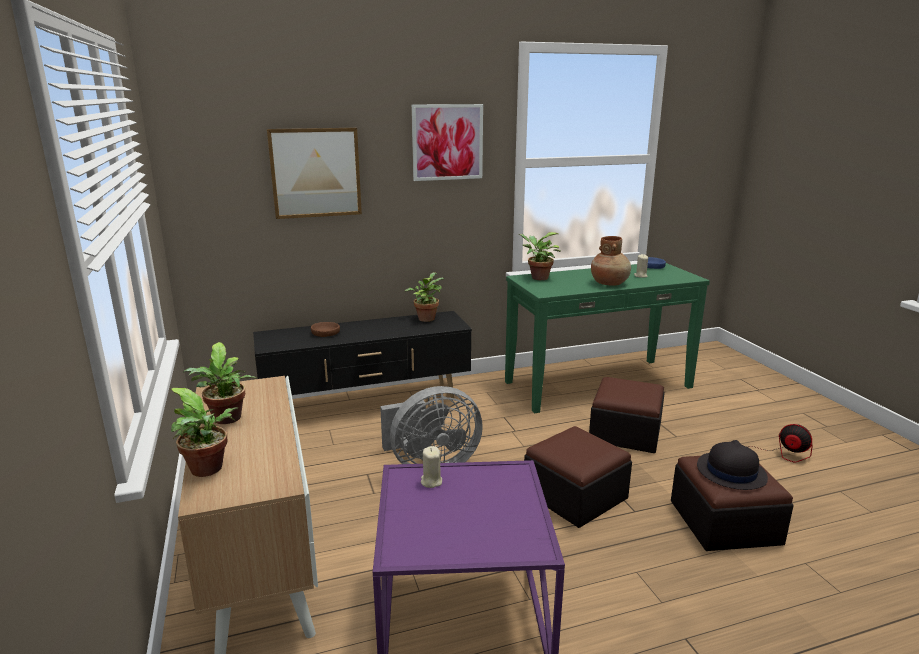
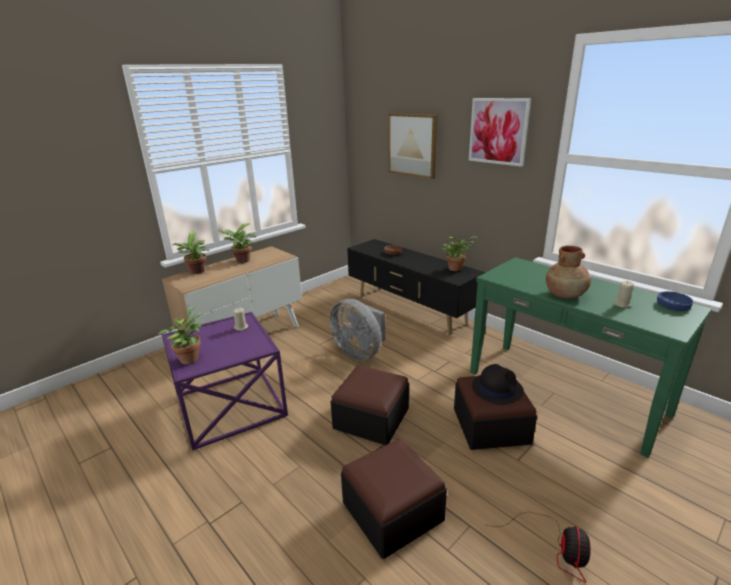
camera: 65 degrees right, 5 degrees up
(537, 278) = (528, 267): potted plant -> potted plant (189, 358)
(730, 472) = (390, 469): black hat -> black hat (497, 388)

